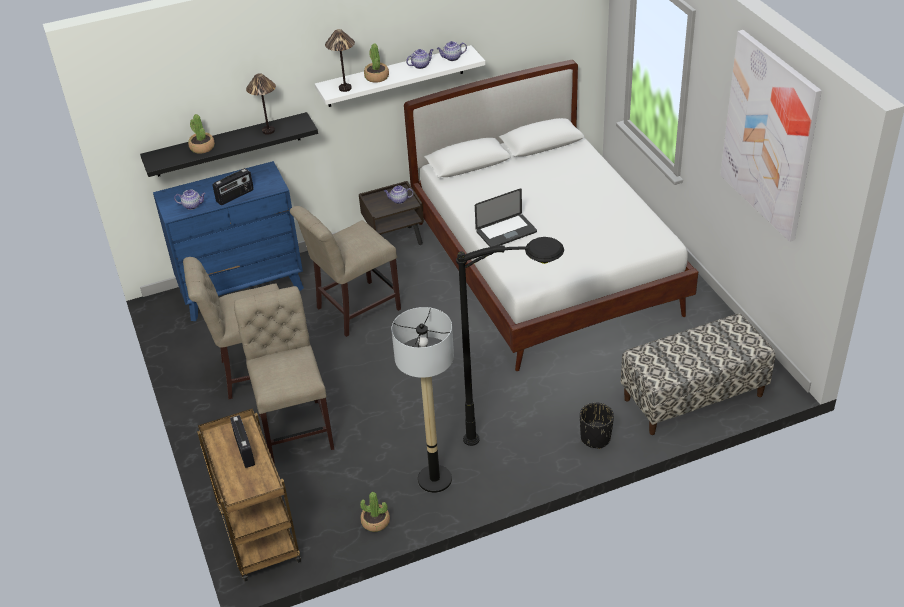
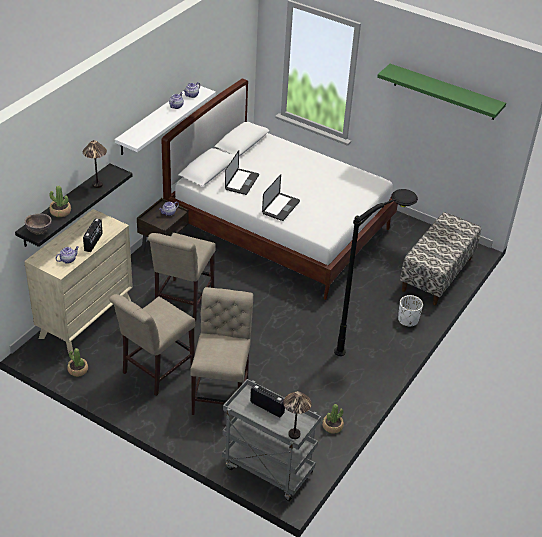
camera: 40 degrees left, 0 degrees up
(160, 161) = (39, 232): none -> brown bowl
(242, 289) = (85, 319): blue dresser -> beige dresser
(257, 533) = (266, 469): brown cart -> grey cart
(295, 427) = (222, 393): beige chair -> beige chair turned 60 degrees clockwise
(345, 88) = (141, 136): table lamp -> table lamp (294, 434)
(376, 77) = (155, 122): potted plant -> potted plant (78, 370)
(434, 479) = (341, 385): floor lamp -> none
(492, 188) = (242, 182): none -> laptop
(596, 438) = (408, 320): black planter -> white planter
(769, 135) = (444, 92): picture -> green shelf

